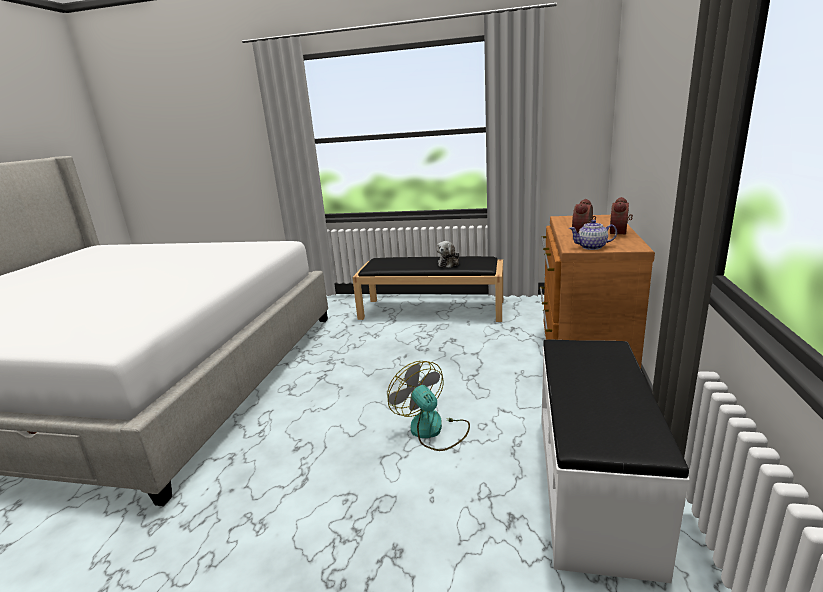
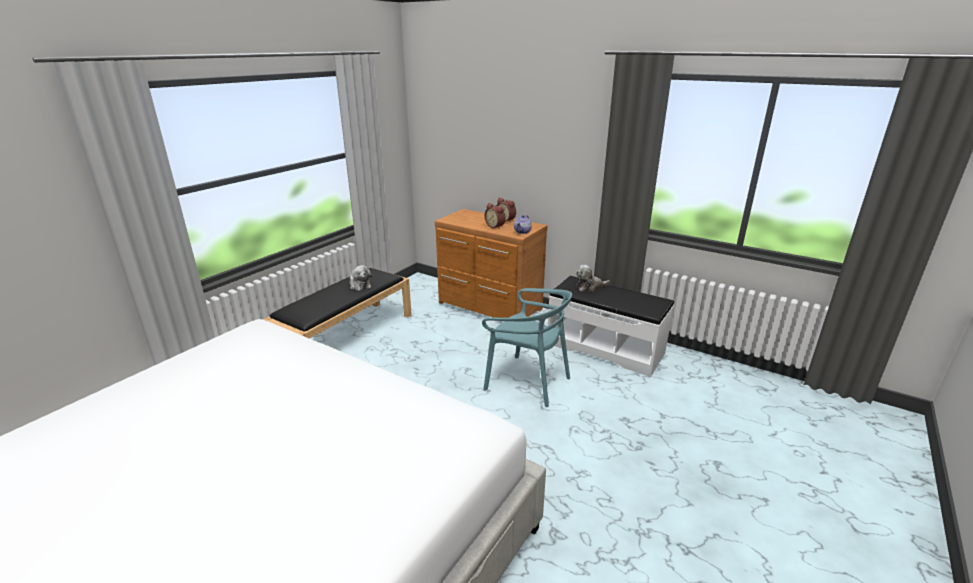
camera: 70 degrees left, 5 degrees up
(432, 430) = (527, 381): fan -> turquoise chair
(603, 364) = (589, 287): none -> plush toy

